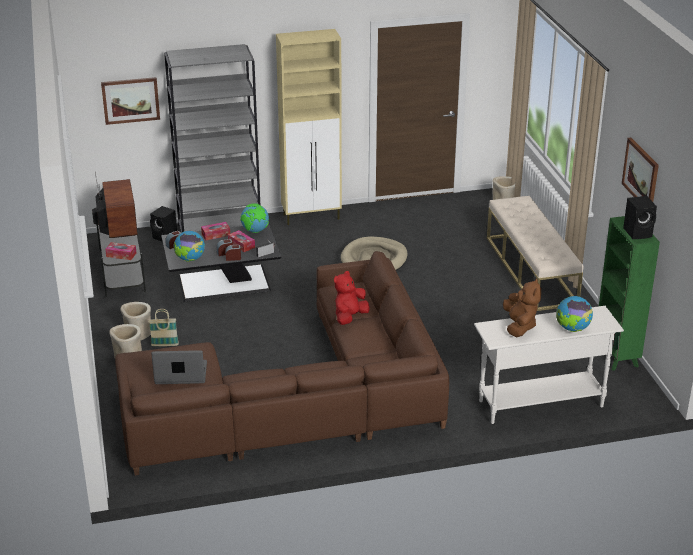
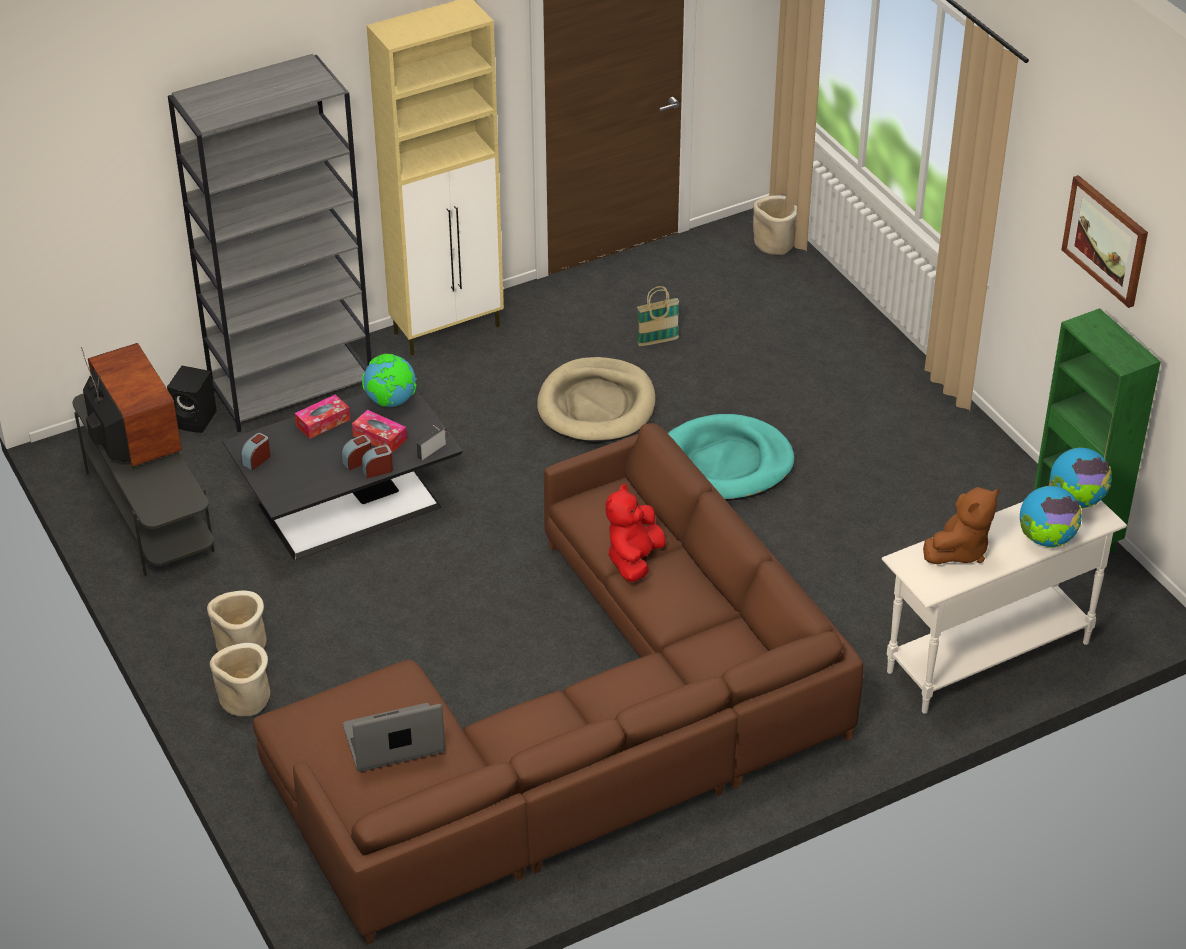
camera: 15 degrees left, 10 degrees up
(121, 255) = (168, 500): tissue box -> none
(130, 100) = (109, 191): picture -> none
(165, 345) = (301, 661): basket -> basket (657, 341)
(190, 259) = (300, 487): globe -> globe (1076, 500)
(432, 294) = (726, 463): none -> turquoise dog bed
(519, 326) = (959, 550): brown plush toy -> brown plush toy turned 60 degrees clockwise
(531, 270) = (873, 382): beige bench -> none
(638, 232) = (1120, 347): black speaker -> none

